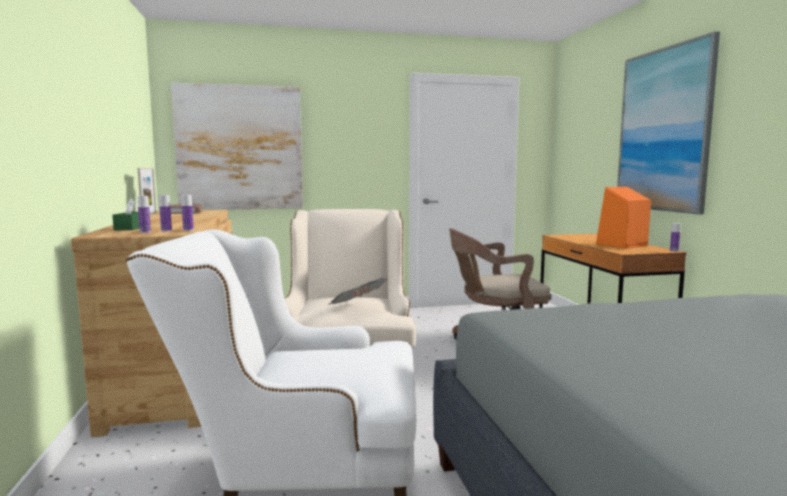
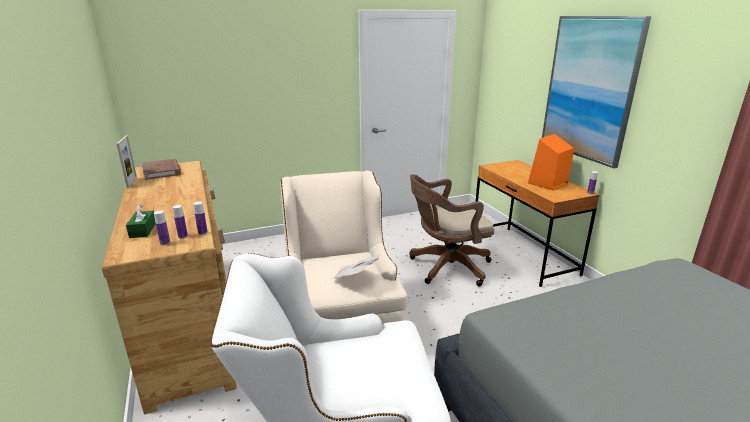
camera: 10 degrees left, 15 degrees up
(240, 148) = (200, 93): picture -> none

